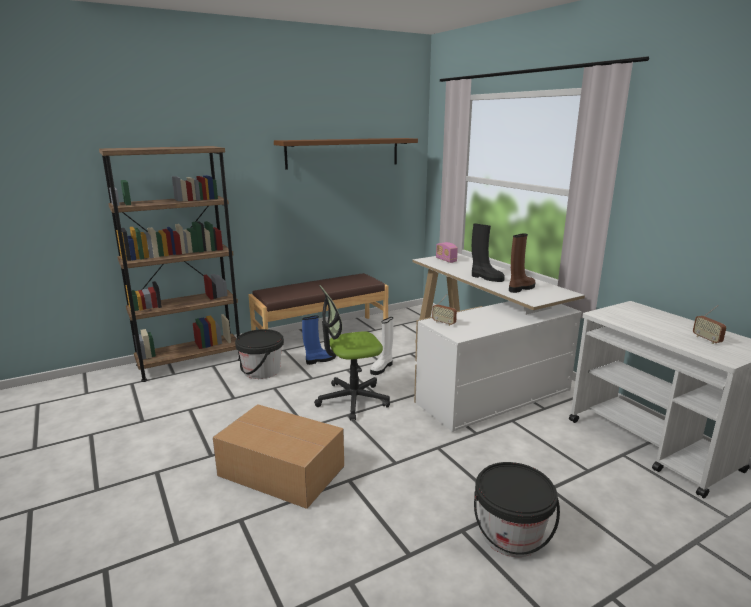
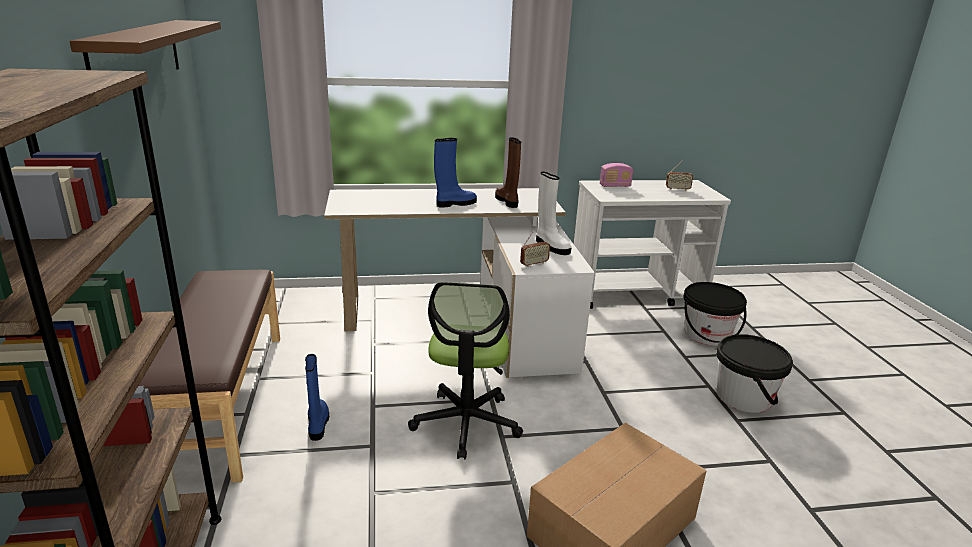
camera: 70 degrees left, 5 degrees up
(261, 371) = (295, 498): black bucket -> black bucket (707, 334)
(382, 368) = (395, 376): white boot -> white boot (551, 246)
(446, 260) = (358, 202): radio -> radio (615, 186)
(486, 278) = (455, 204): black boot -> blue boot

